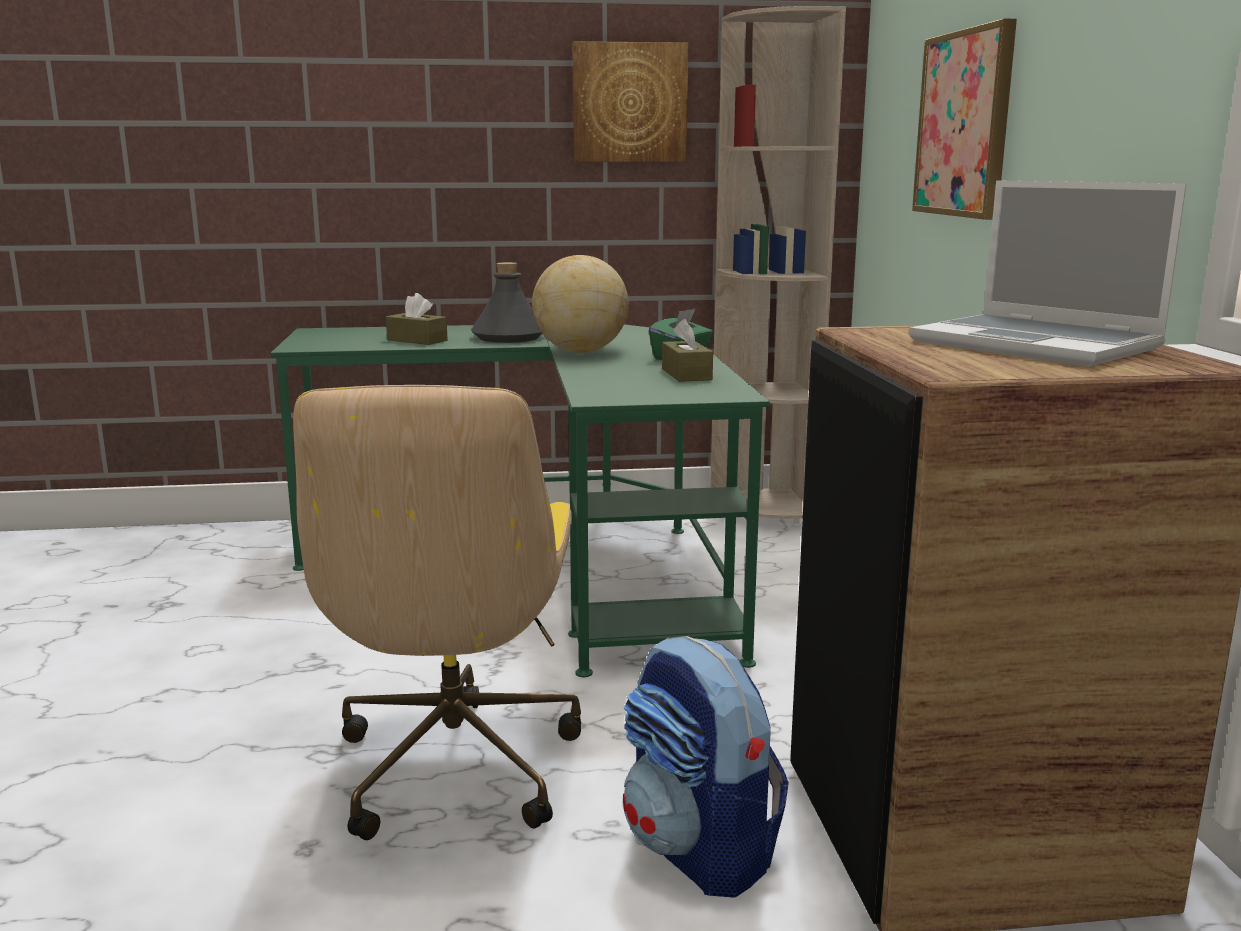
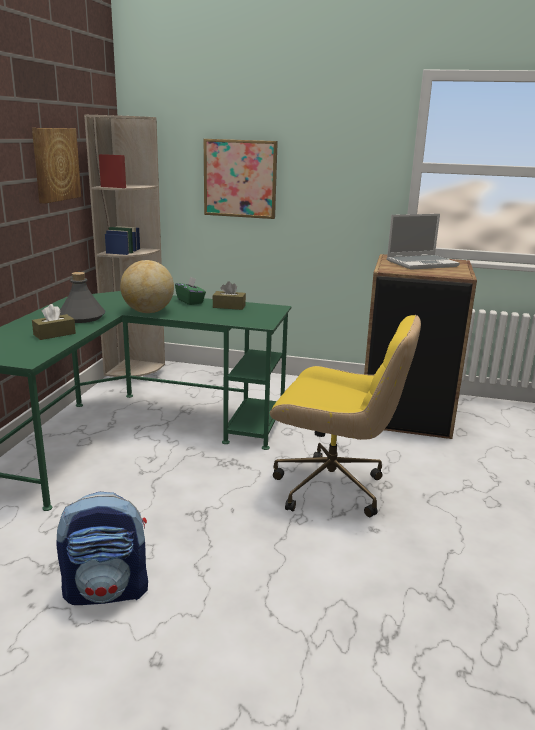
camera: 70 degrees left, 5 degrees up
(700, 850) = (402, 453): backpack -> backpack (107, 590)

